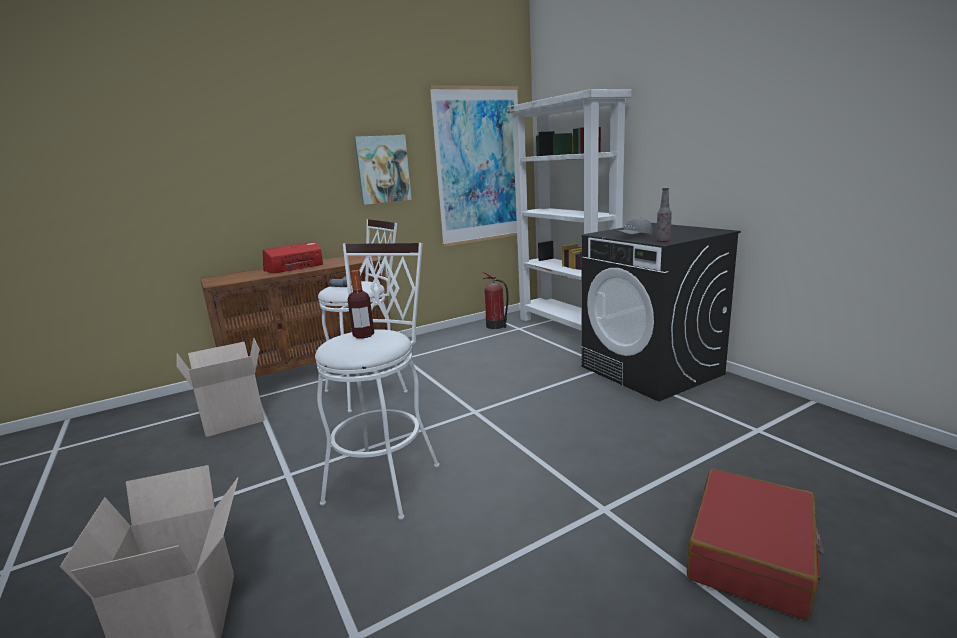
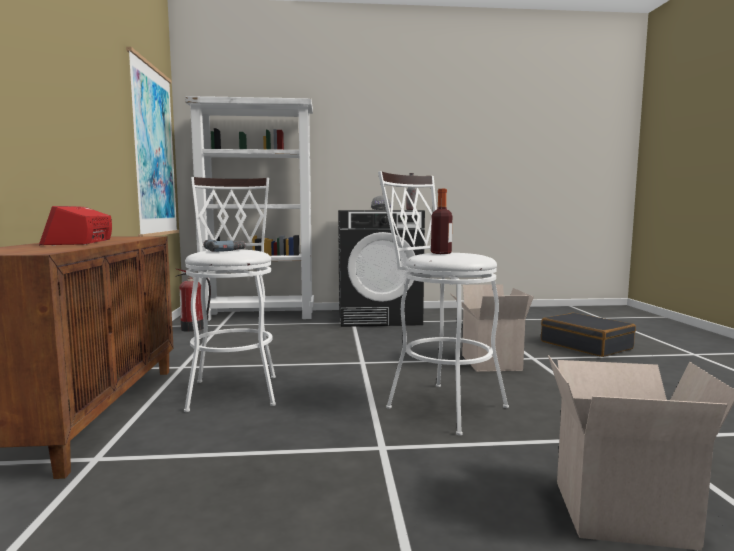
camera: 65 degrees left, 10 degrees down
(234, 418) = (147, 478): cardboard box -> cardboard box (488, 362)
(383, 169) = (100, 128): picture -> none
(752, 555) = (586, 345): red suitcase -> black suitcase

